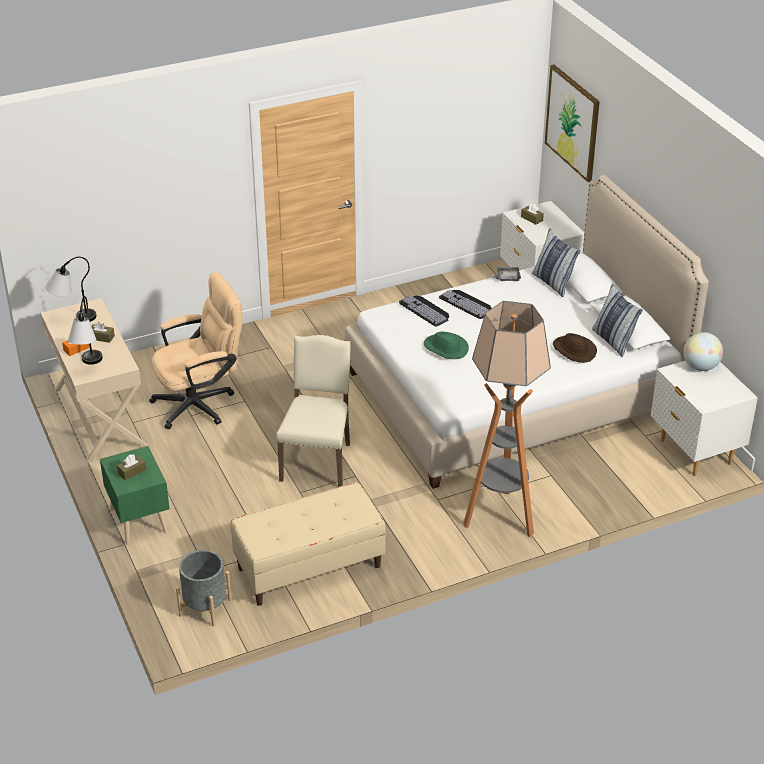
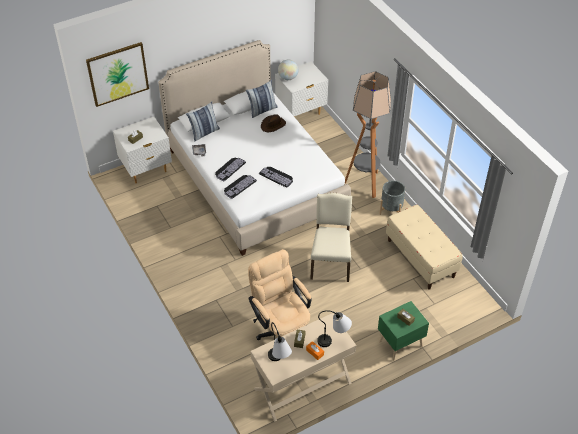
camera: 95 degrees left, 10 degrees up
(205, 607) = (462, 300): grey planter -> grey planter (391, 209)
(318, 461) = (330, 263): beige chair -> beige chair turned 90 degrees clockwise
(445, 348) = (277, 176): green hat -> keyboard

